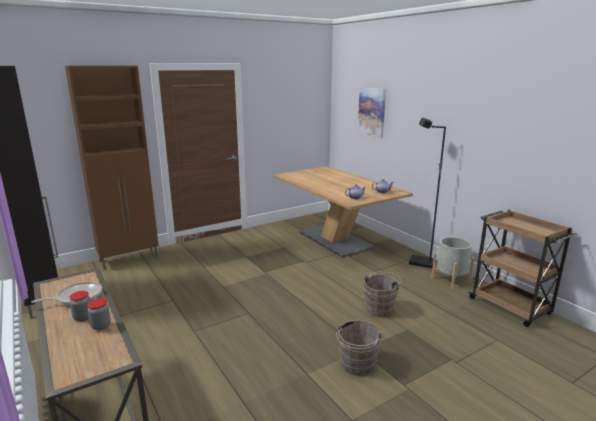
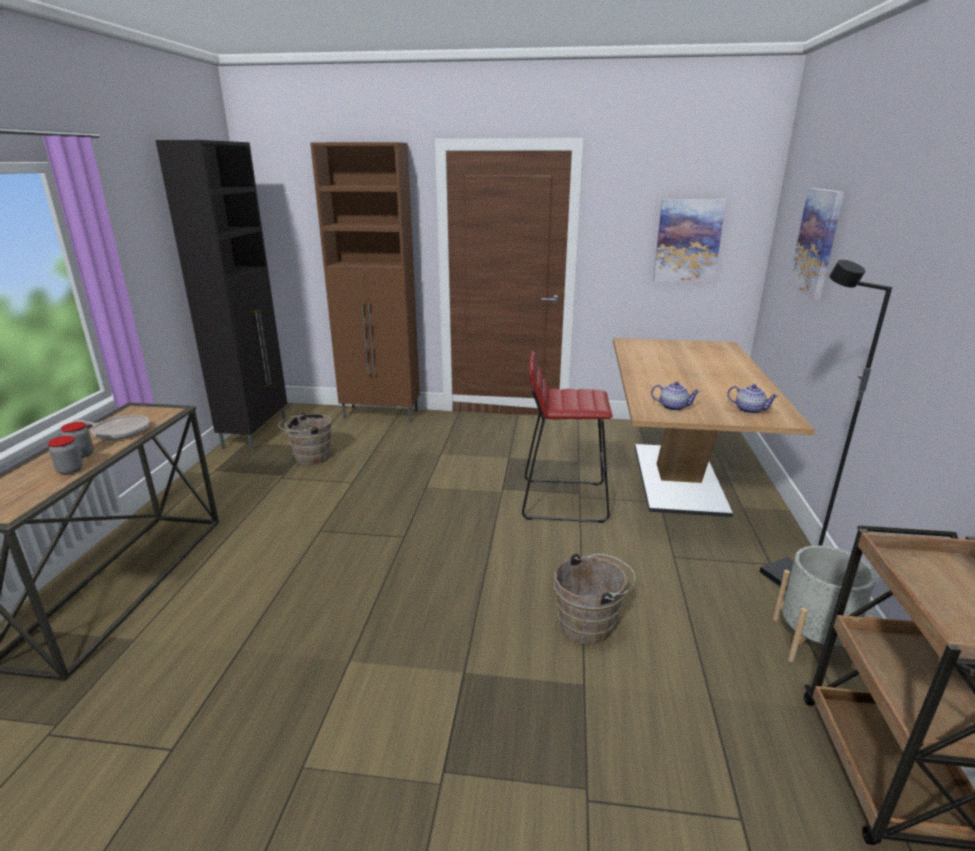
camera: 40 degrees right, 5 degrees up
(296, 117) = (688, 241): none -> picture
(300, 266) = (562, 500): none -> red stool
(356, 366) = (422, 693): brown bucket -> brown bucket (309, 457)

